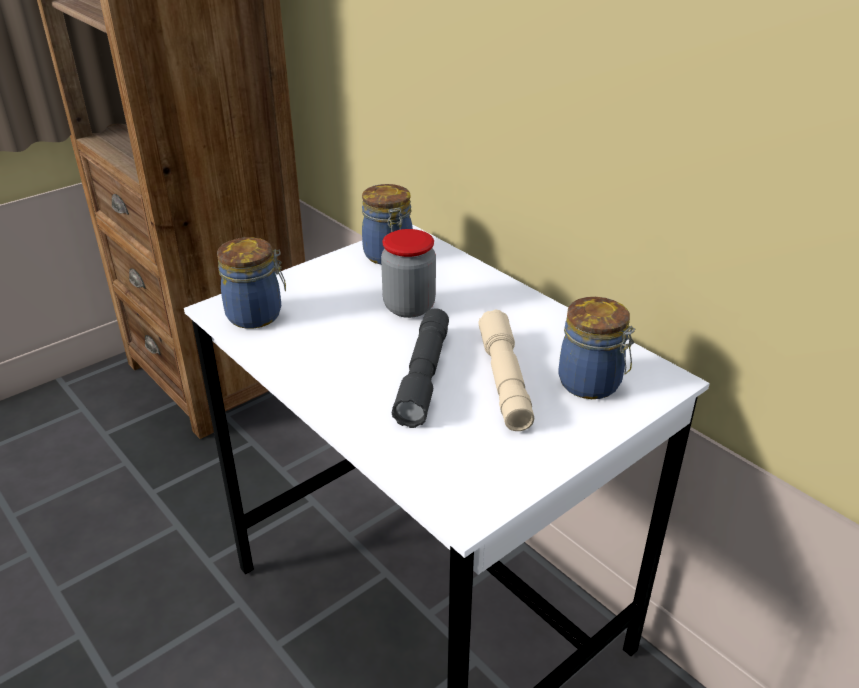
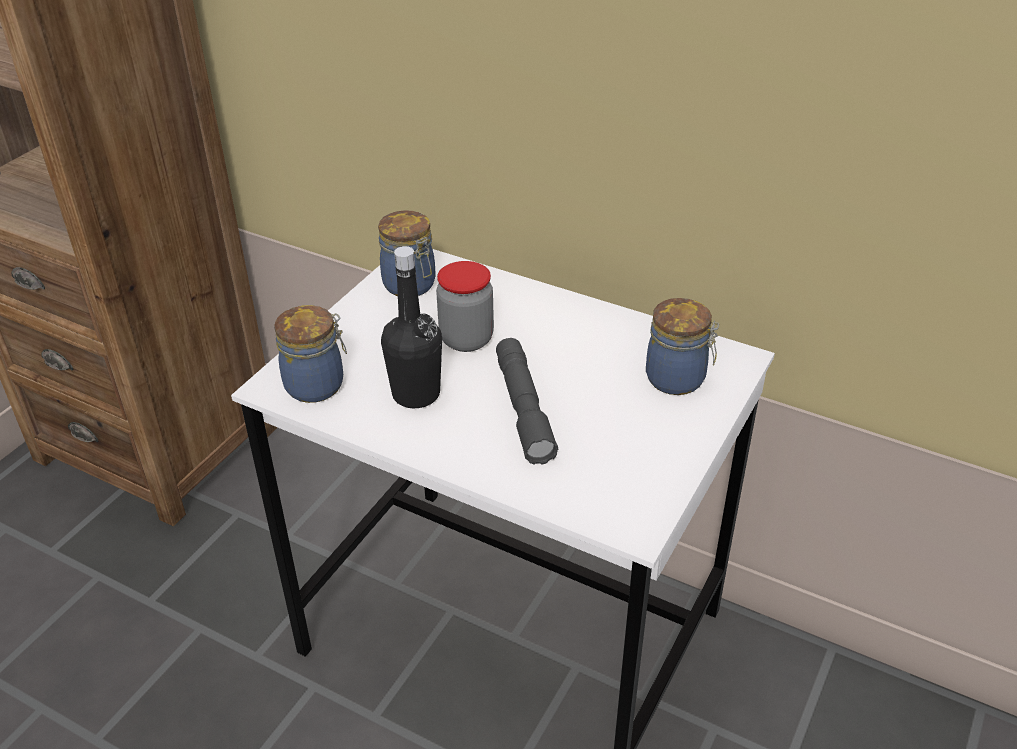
camera: 20 degrees left, 5 degrees up
(335, 341) = (416, 394): none -> black bottle
(504, 380) = (600, 395): beige flashlight -> none

